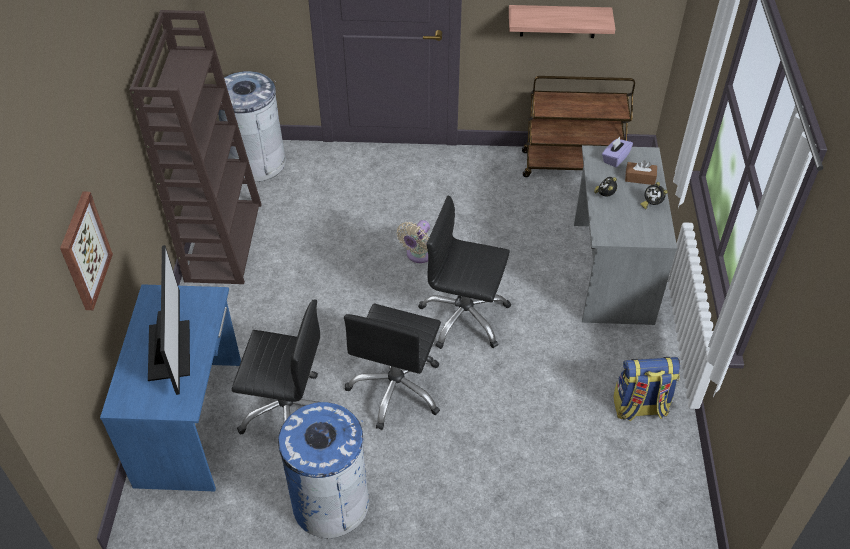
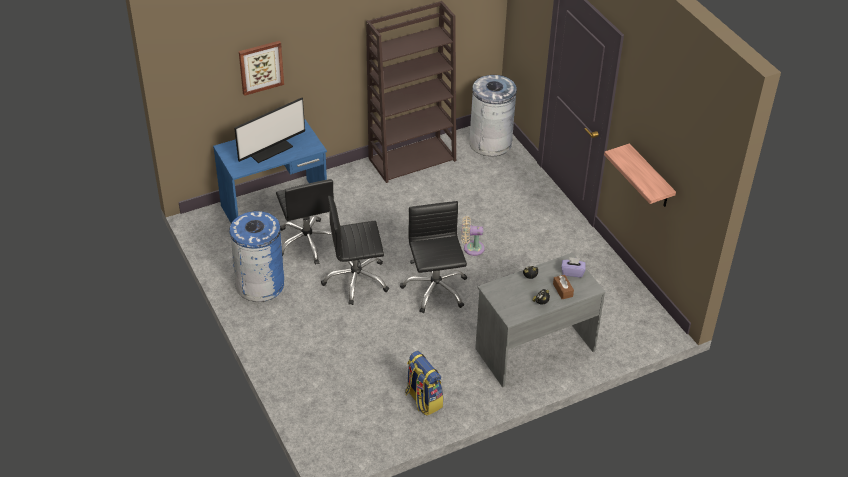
camera: 60 degrees right, 5 degrees down
(571, 164) = (627, 294): brown cart -> none

